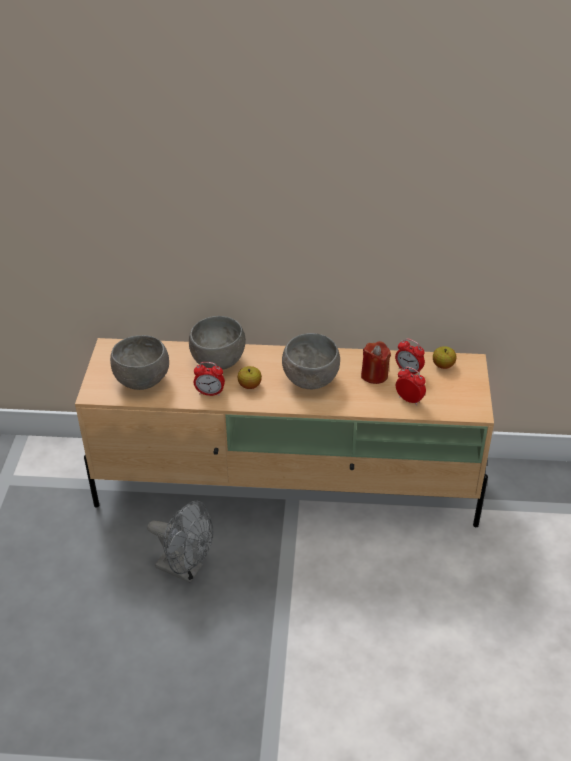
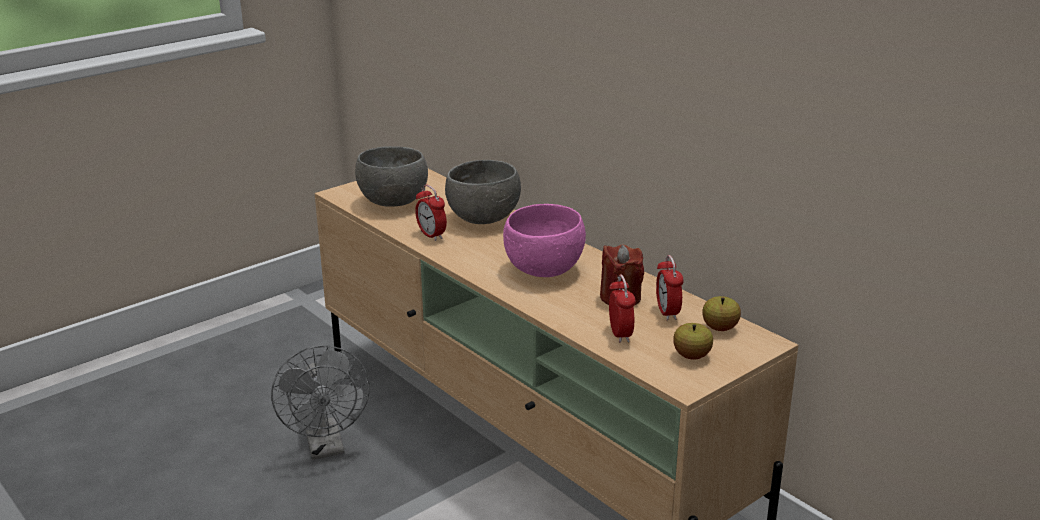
camera: 45 degrees right, 15 degrees down
(249, 385) = (477, 247): apple -> apple (691, 356)
(309, 380) = (543, 270): grey bowl -> pink bowl

